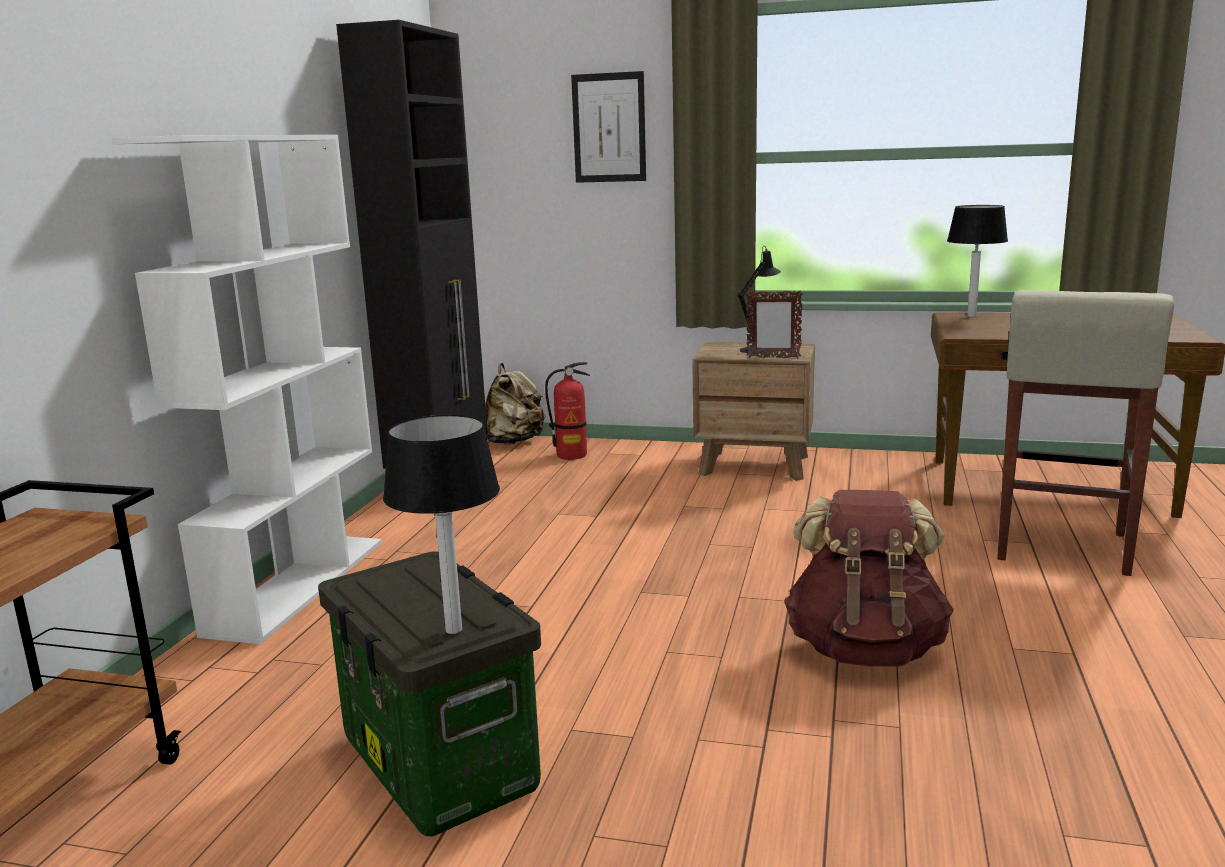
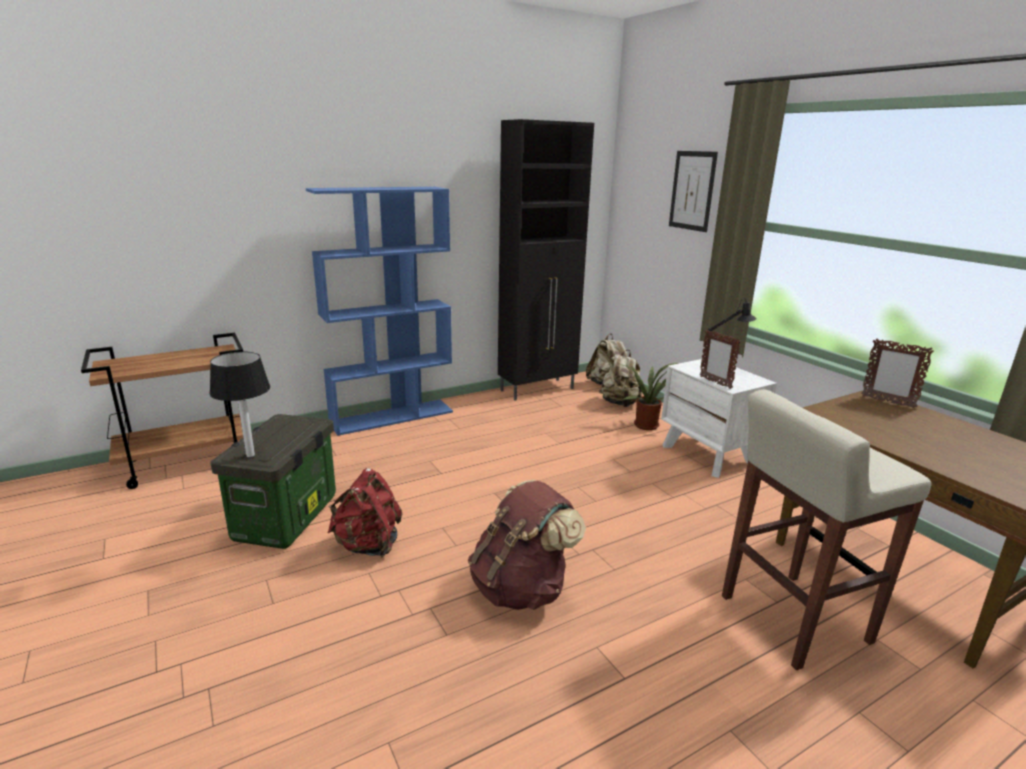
camera: 45 degrees right, 5 degrees up
(298, 584) = (392, 416): white bookcase -> blue bookcase
(572, 455) = (620, 403): fire extinguisher -> beige backpack
(628, 718) = (368, 545): none -> red backpack
(643, 463) = (647, 424): none -> potted plant
(755, 465) = (708, 455): brown nightstand -> white nightstand
(971, 316) = (887, 402): table lamp -> picture frame

